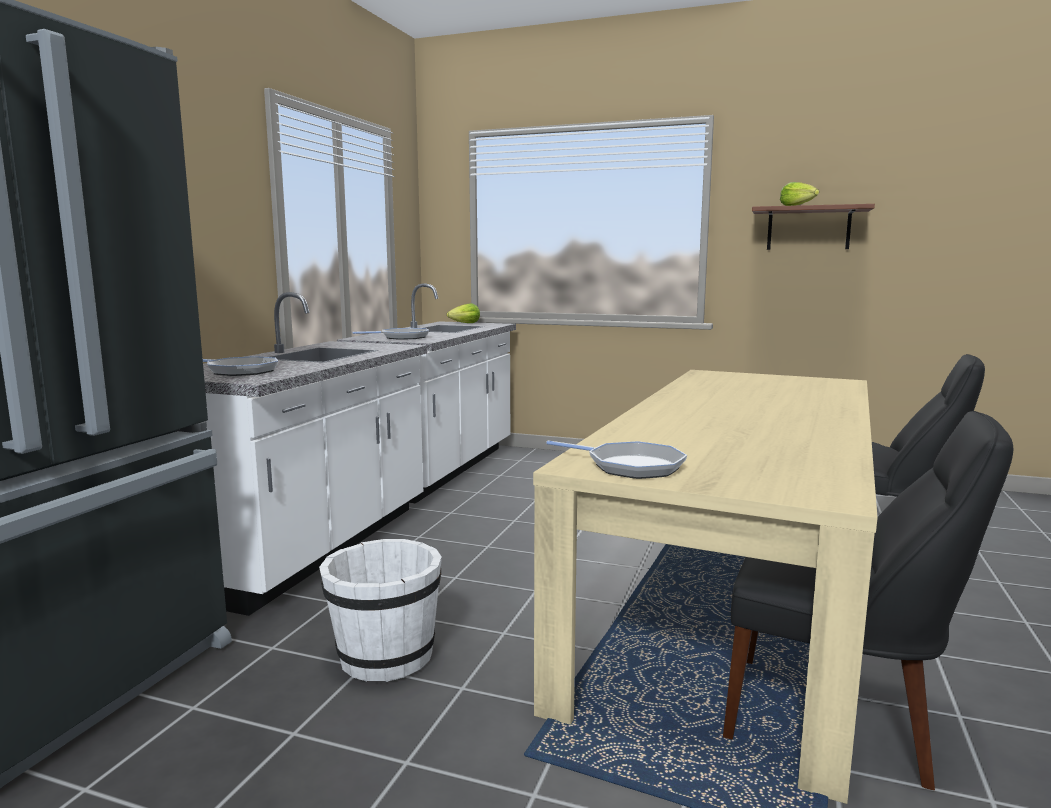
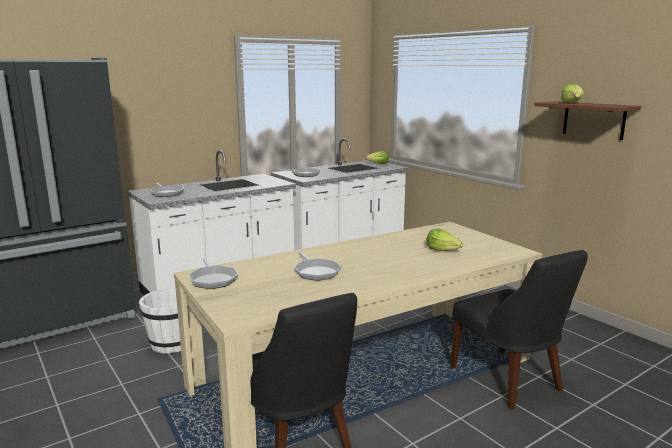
camera: 35 degrees right, 5 degrees up
(729, 431) = (316, 272): none -> frying pan
(779, 391) = (443, 250): none -> lettuce

